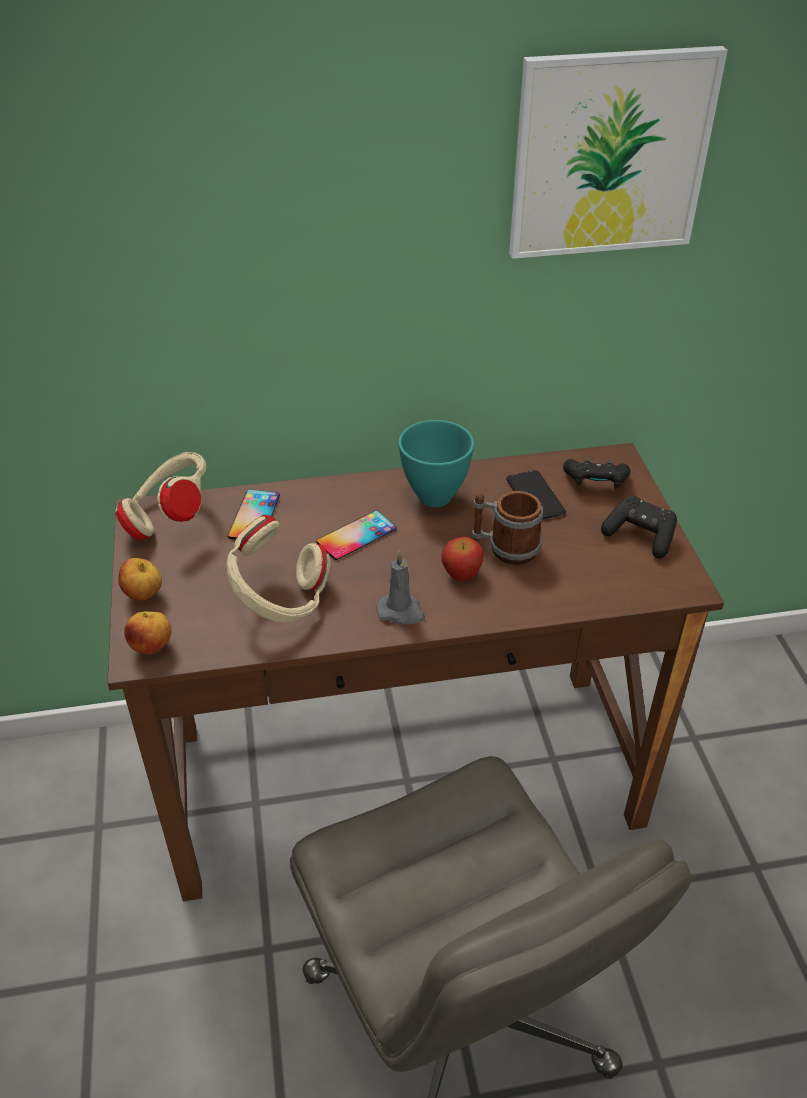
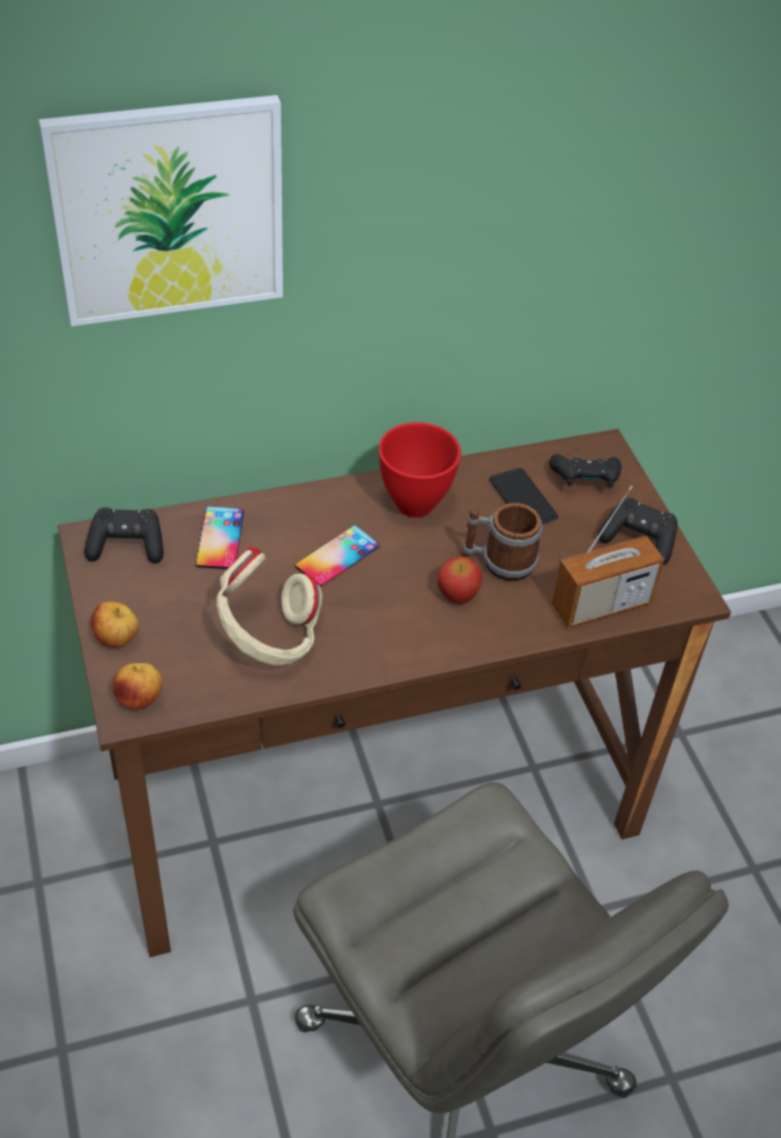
camera: 10 degrees left, 5 degrees up
(171, 518) = (127, 546): beige headphones -> black game controller
(401, 611) = (401, 642): grey candle -> none
(432, 496) = (412, 504): turquoise bowl -> red bowl
(597, 590) = (601, 605): none -> radio
(610, 154) = (605, 141): picture -> picture (168, 211)

